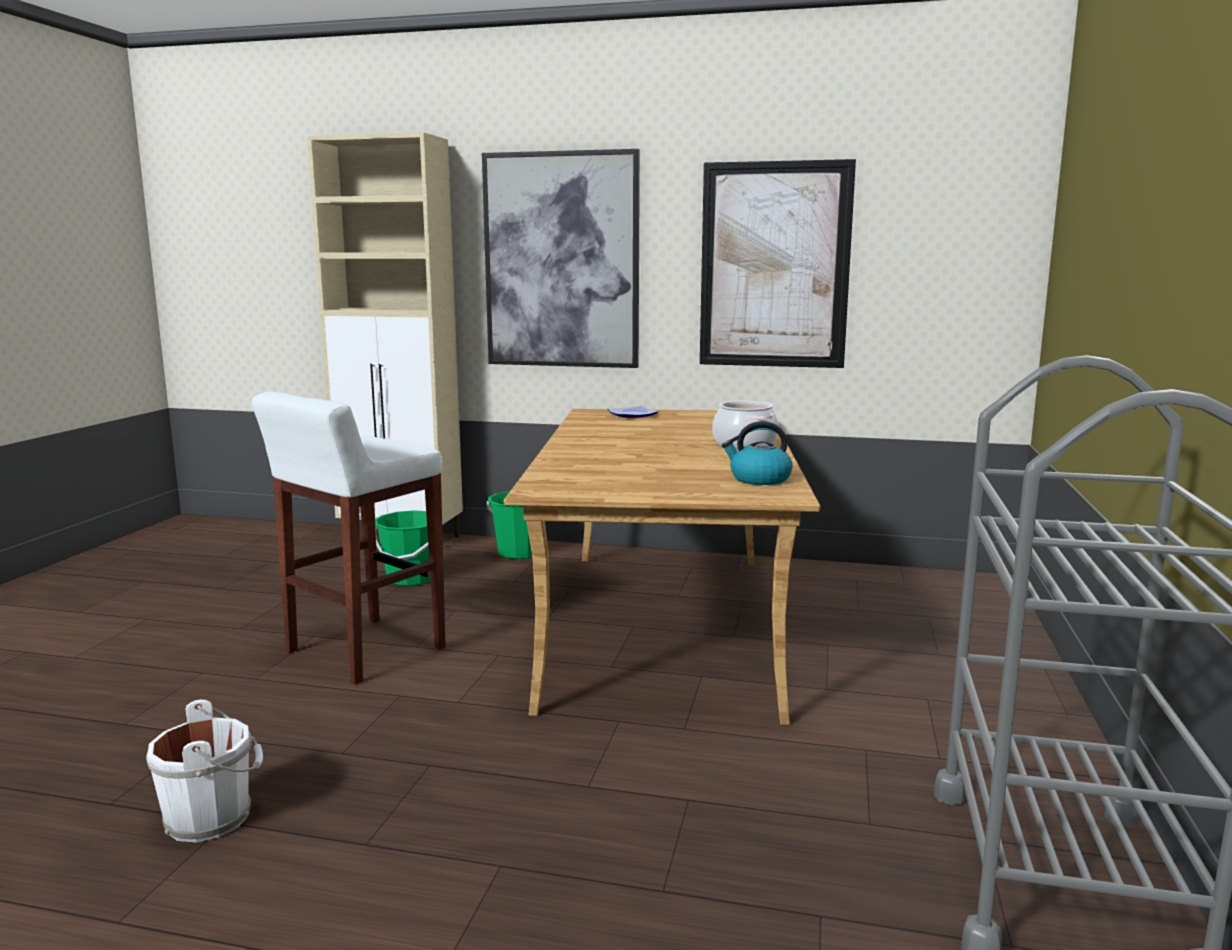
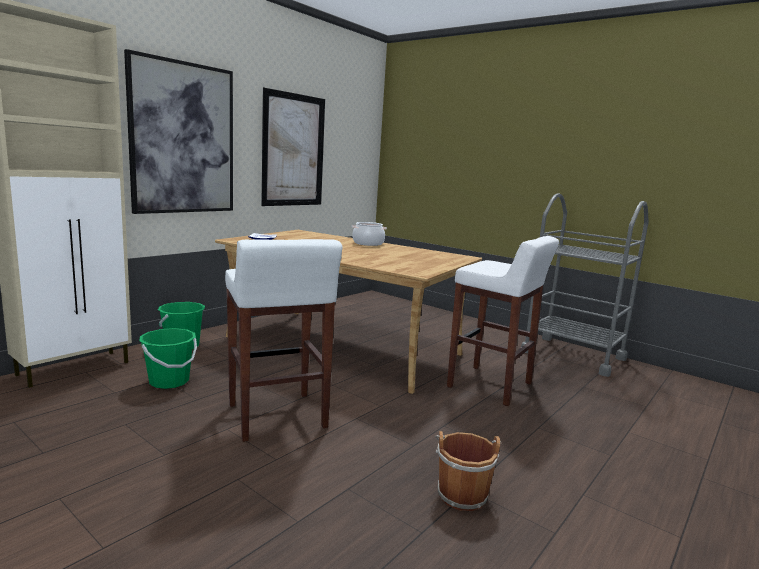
camera: 65 degrees left, 0 degrees up
(213, 817) = (461, 493): white bucket -> brown bucket
(657, 783) = (491, 386): none -> white stool
(759, 479) = (435, 254): kettle -> none

